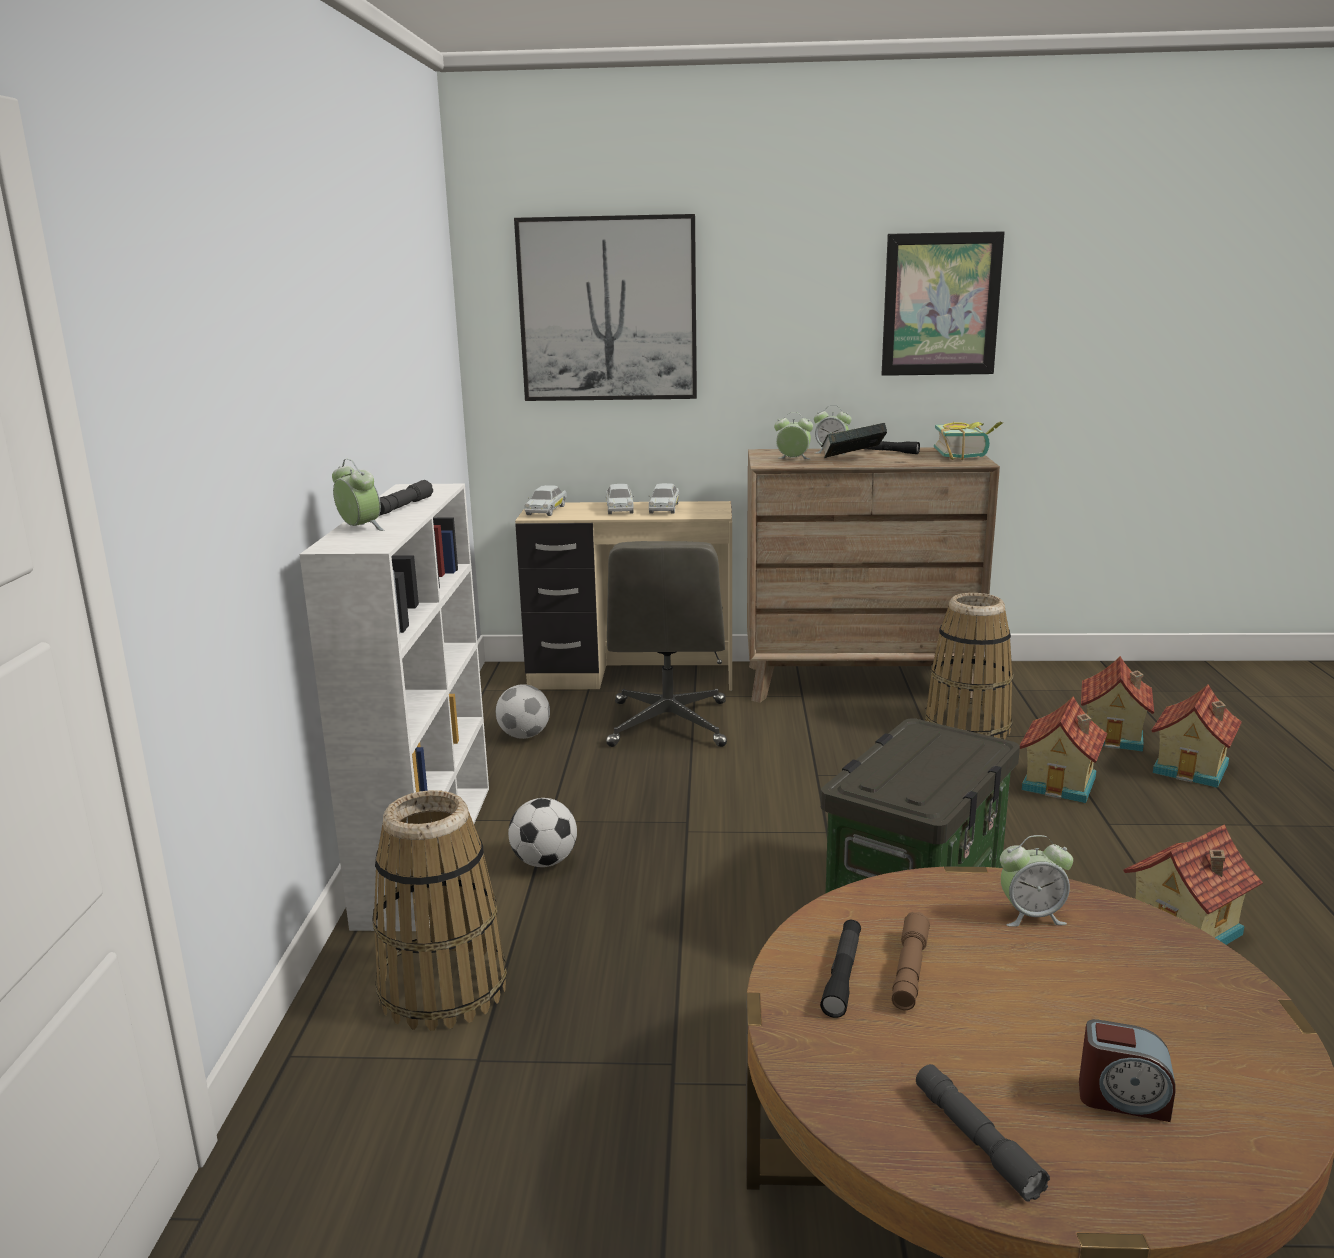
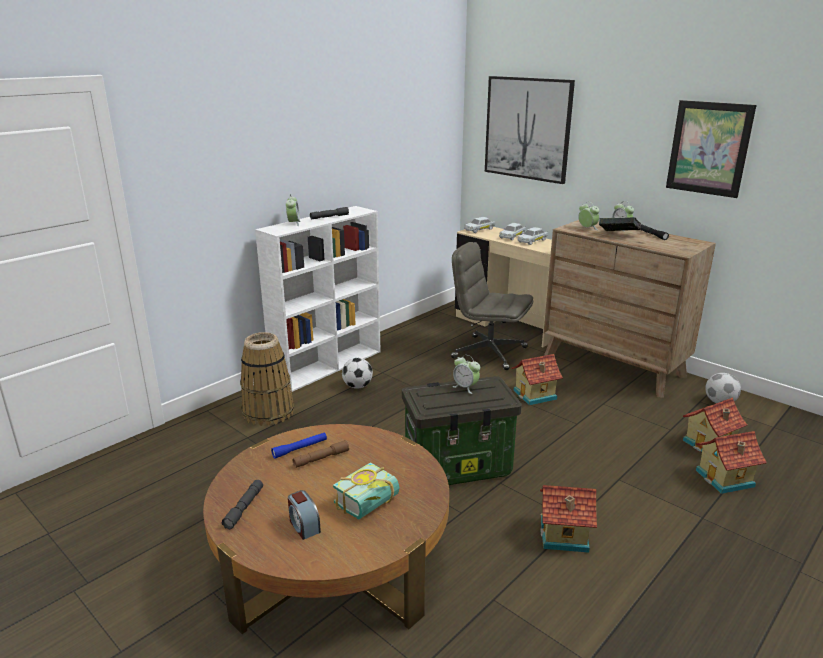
camera: 40 degrees right, 5 degrees up
(524, 736) = (424, 336): football -> football (719, 402)
(668, 725) = (488, 352): grey office chair -> grey office chair turned 75 degrees clockwise
(842, 975) = (300, 449): black flashlight -> blue flashlight
(966, 455) = (691, 247): book -> book (371, 505)
(967, 727) = (631, 408): basket -> none
(1031, 915) = (396, 465): alarm clock -> alarm clock (465, 387)
(1061, 784) = (630, 452): toy house -> toy house (535, 395)

